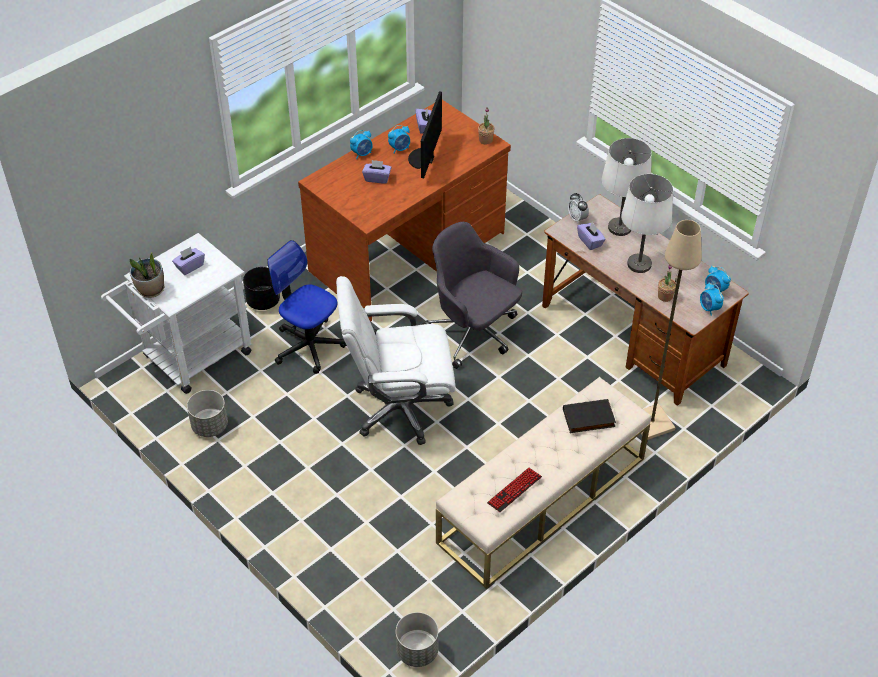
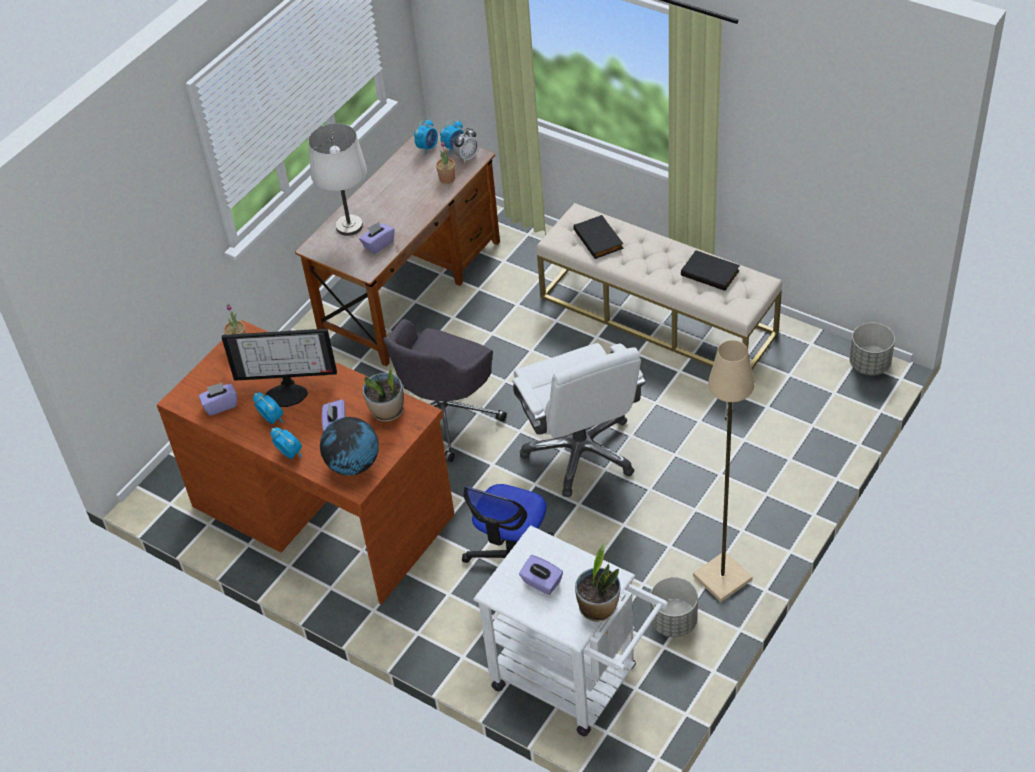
camera: 100 degrees left, 0 degrees up
(263, 301) = (449, 636): black planter -> none
(335, 182) = (353, 465): none -> globe
(378, 205) = (387, 411): none -> potted plant
(514, 490) = (711, 272): keyboard -> black book
(577, 218) = (342, 261): alarm clock -> alarm clock (467, 157)
(639, 264) = (404, 203): white table lamp -> none
(650, 423) = (529, 257): beige floor lamp -> beige floor lamp (722, 579)

